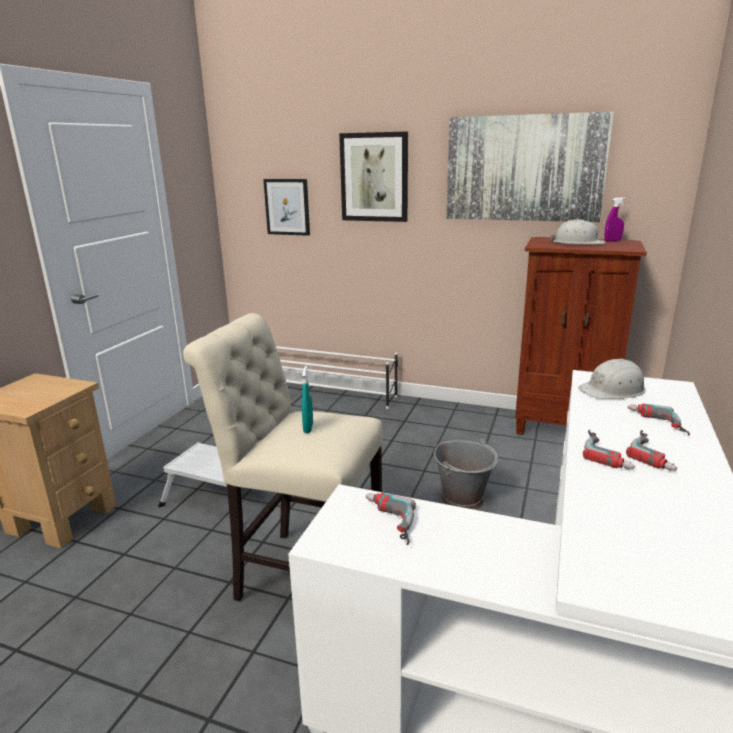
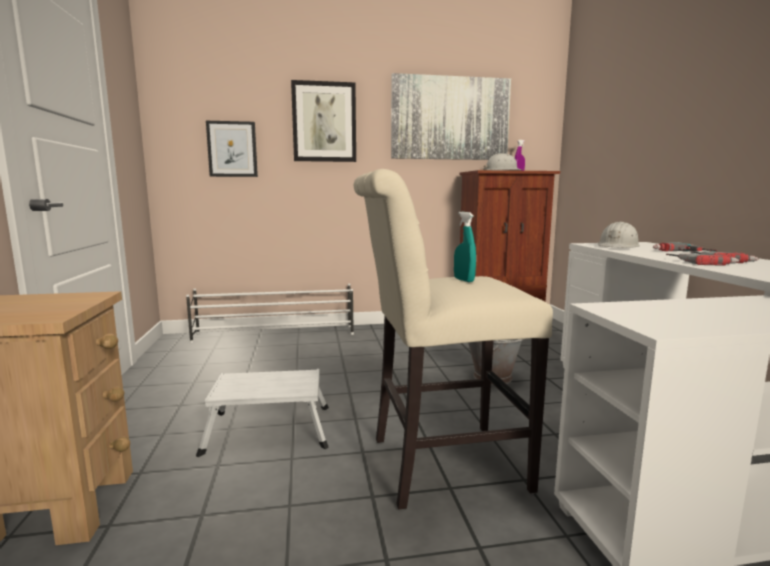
camera: 30 degrees left, 10 degrees down
(386, 522) = (667, 312): power drill -> none

